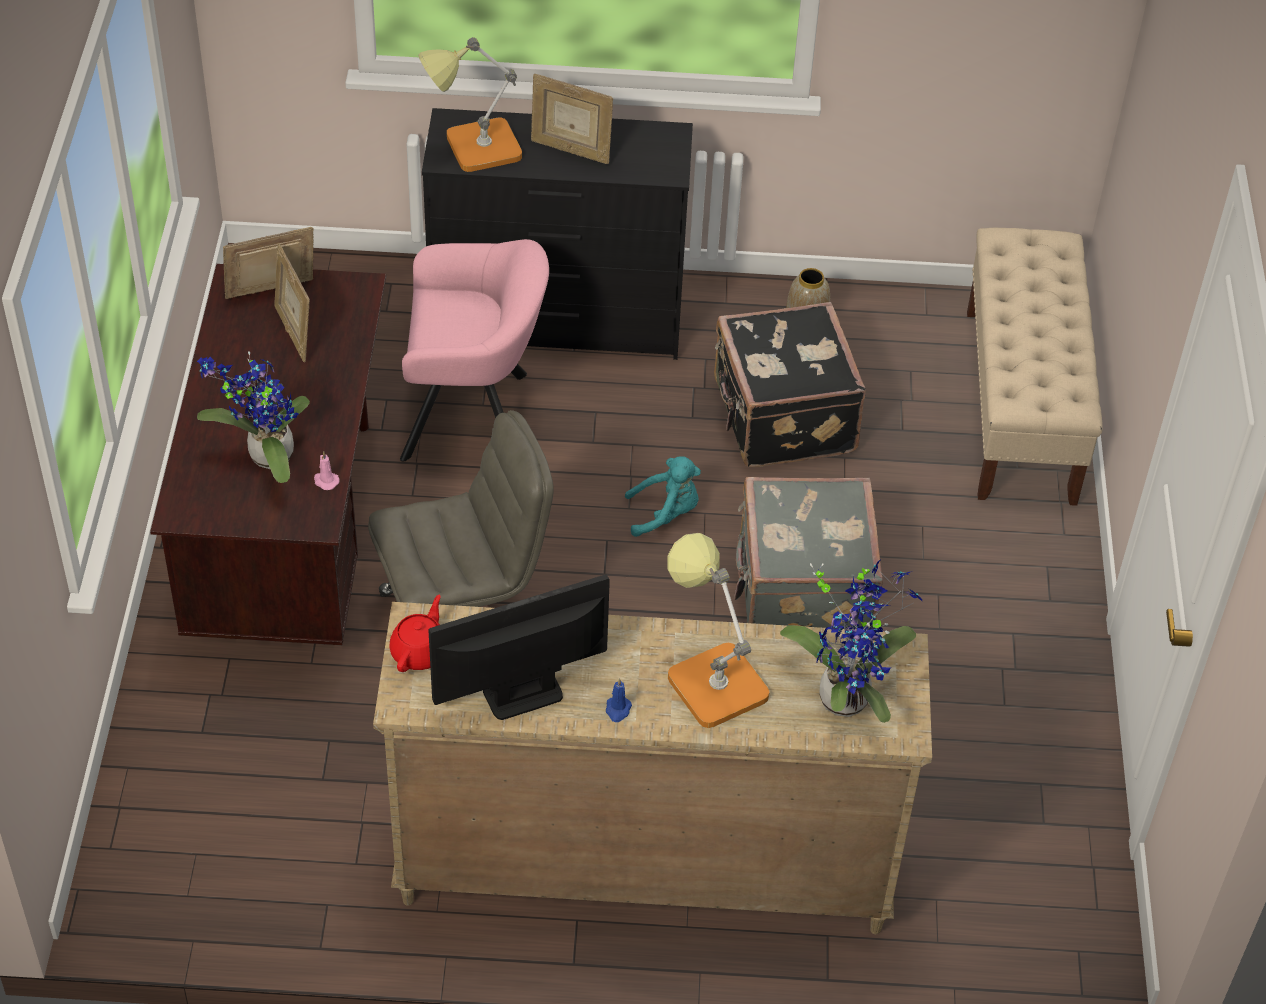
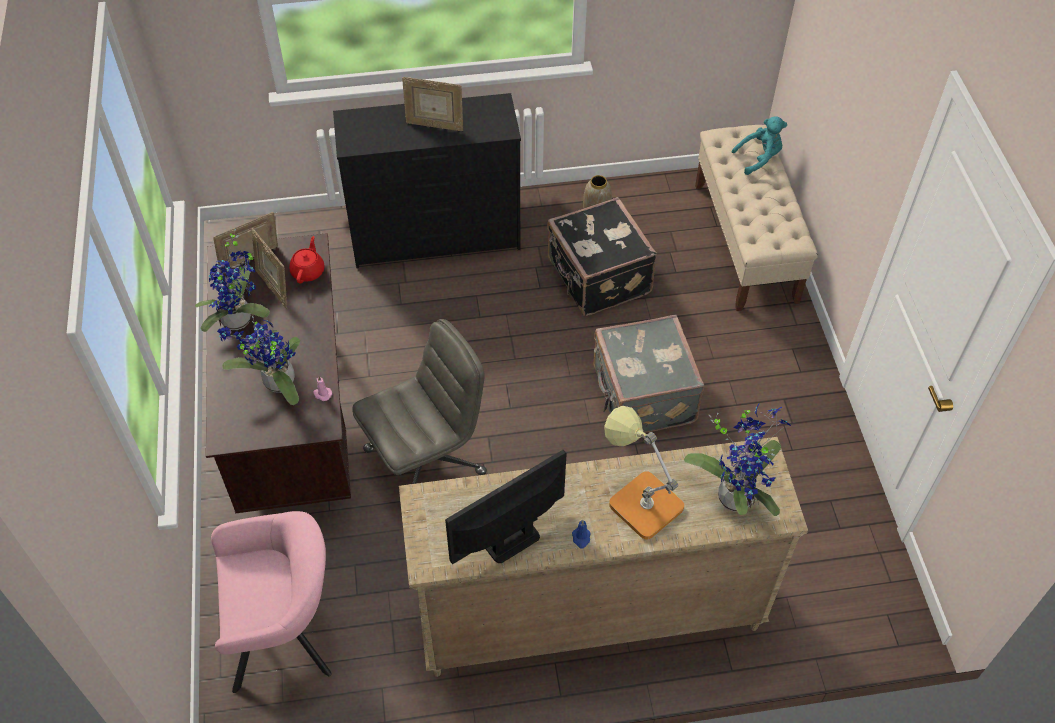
camera: 10 degrees left, 5 degrees up
(238, 368) = (241, 320): none -> potted plant
(420, 651) = (429, 521): red teapot -> red teapot (308, 271)
(473, 149) = (368, 135): table lamp -> none
(475, 417) = (397, 313): pink armchair -> pink armchair (287, 634)
(665, 514) = (540, 358): turquoise plush toy -> turquoise plush toy (759, 158)

